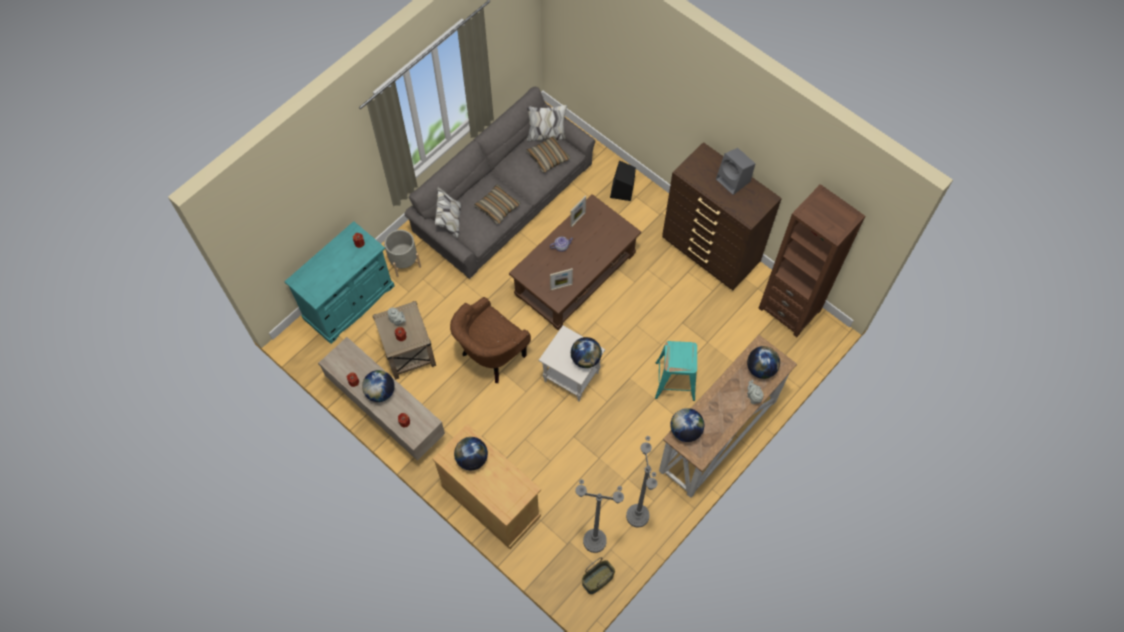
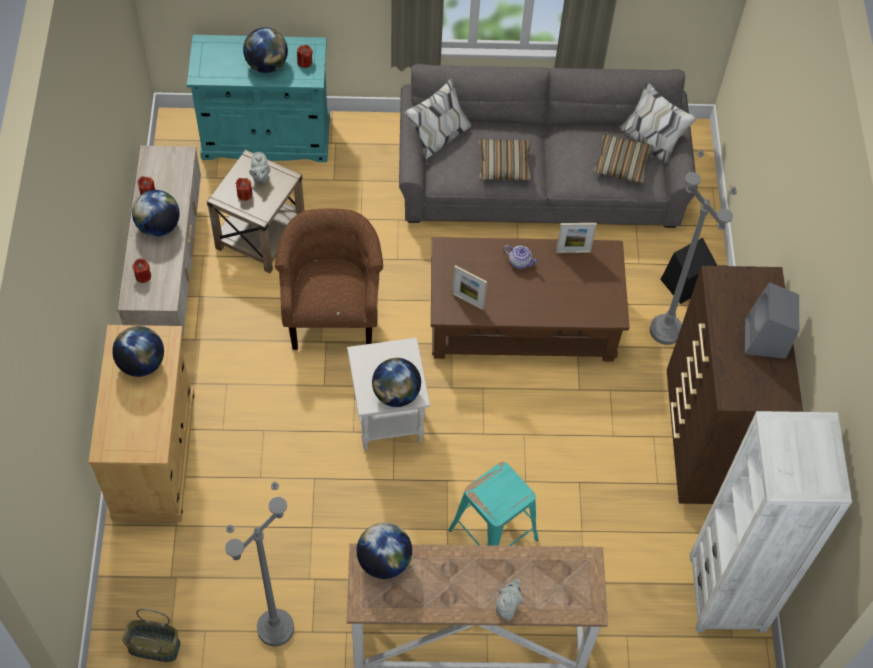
camera: 45 degrees right, 5 degrees down
(404, 261) = (365, 148): grey planter -> none
(491, 357) = (332, 317): brown armchair -> brown armchair turned 90 degrees clockwise
(594, 541) = (200, 604): grey floor lamp -> grey floor lamp (665, 330)
(761, 368) = (556, 585): globe -> globe (267, 65)
(789, 309) = (727, 593): brown bookcase -> white bookcase

